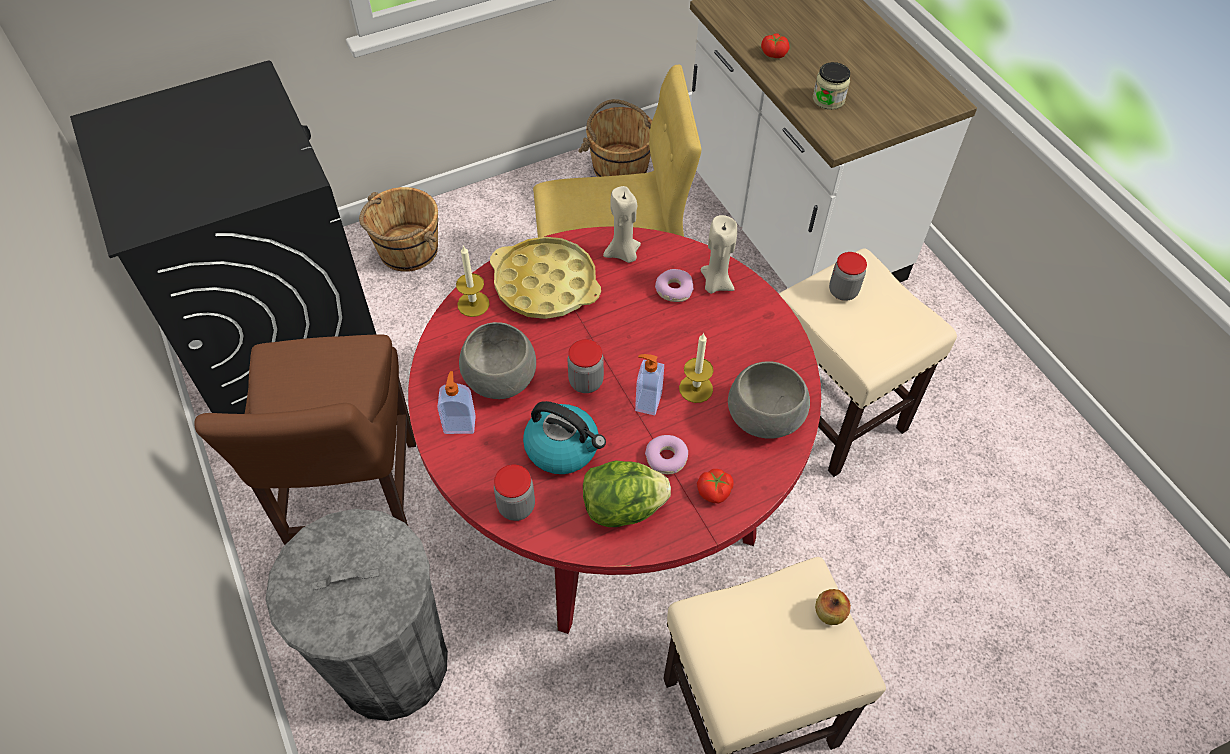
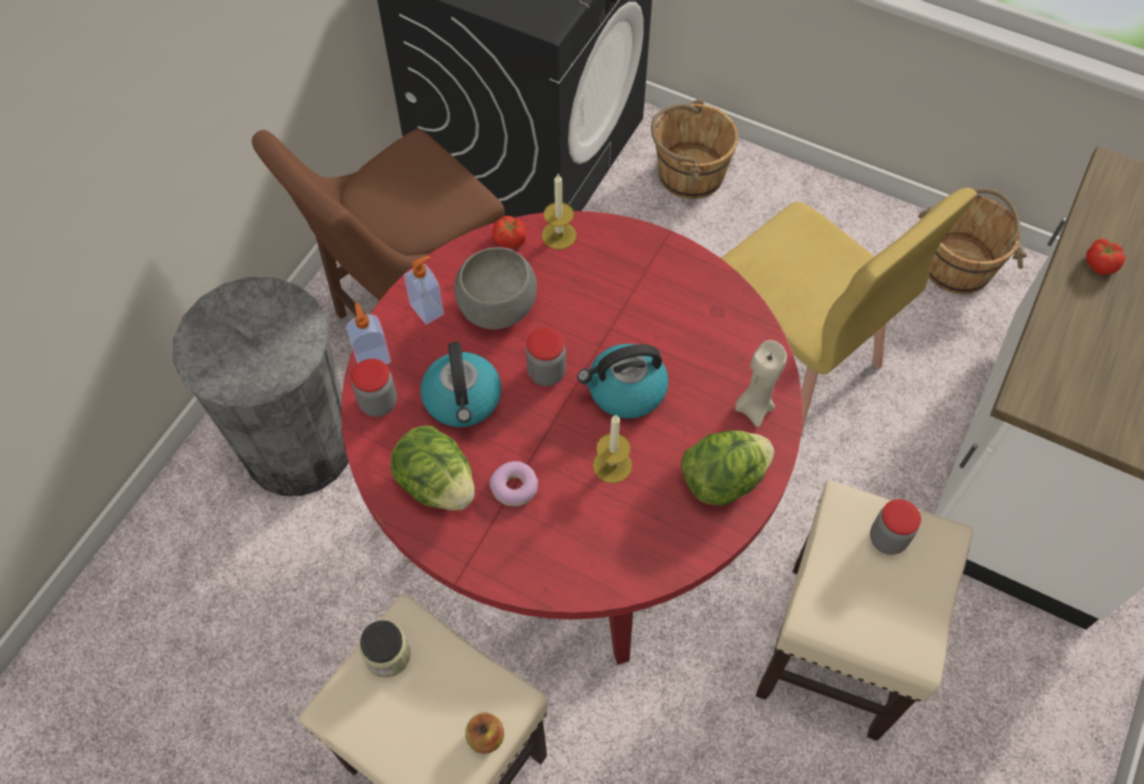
camera: 55 degrees right, 5 degrees up
(545, 285) = (627, 273): yellow tray -> none
(623, 254) = (719, 309): beige candle -> none
(642, 345) = (625, 391): none -> kettle
(647, 401) = (564, 434): soap dispenser -> soap dispenser (372, 357)
(673, 290) = (714, 377): donut -> none
(714, 492) = (509, 549): tomato -> tomato (509, 240)
(757, 334) = (722, 480): none -> lettuce
(763, 417) = (626, 543): grey bowl -> none
(828, 99) = (1083, 353): jar -> jar (388, 655)

